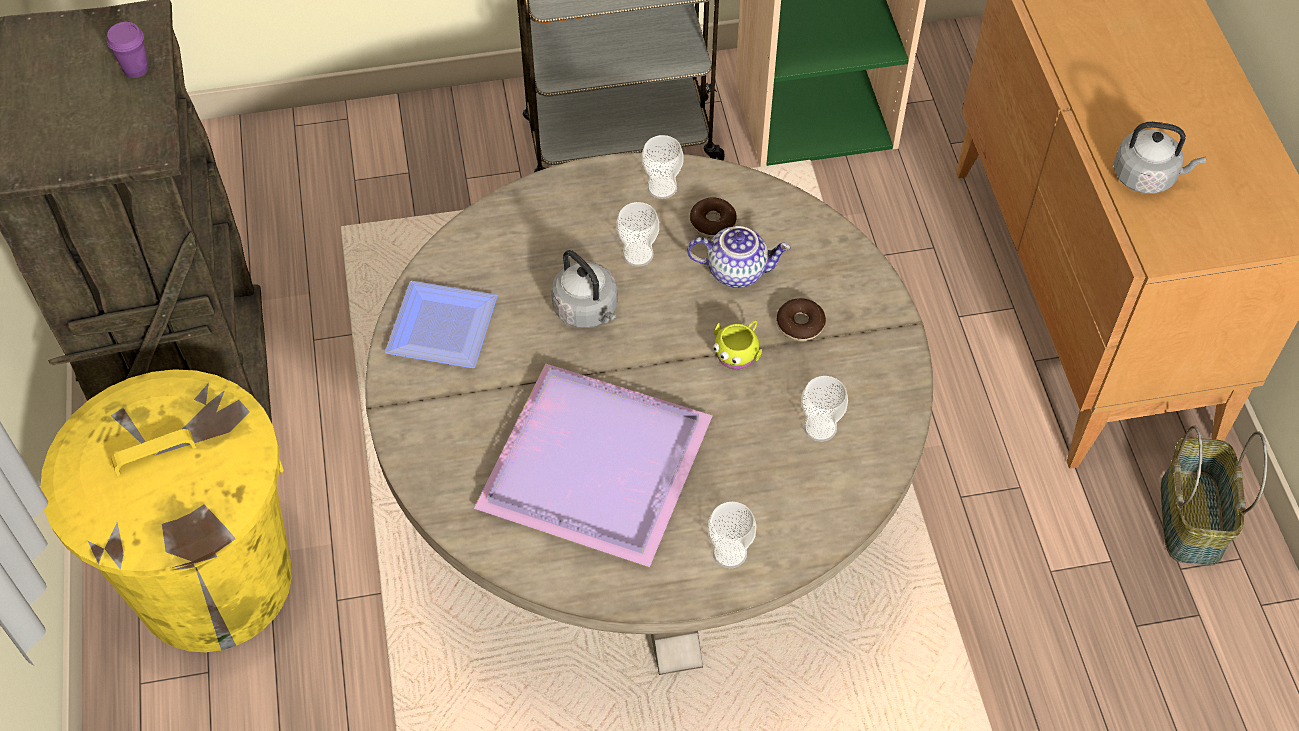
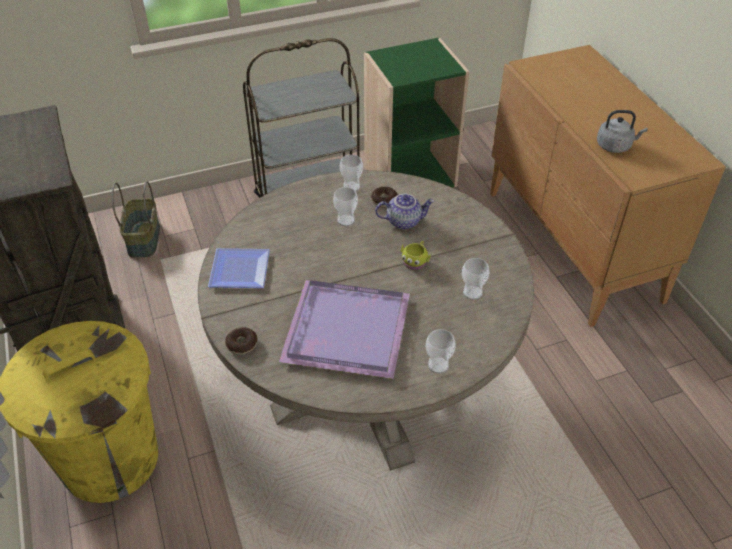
camera: 10 degrees left, 10 degrees down
(136, 69) = (39, 139): purple cup -> none
(587, 310) = (323, 251): grey kettle -> none
(800, 324) = (446, 243): donut -> donut (242, 344)
(1189, 516) = (661, 342): basket -> basket (143, 239)

